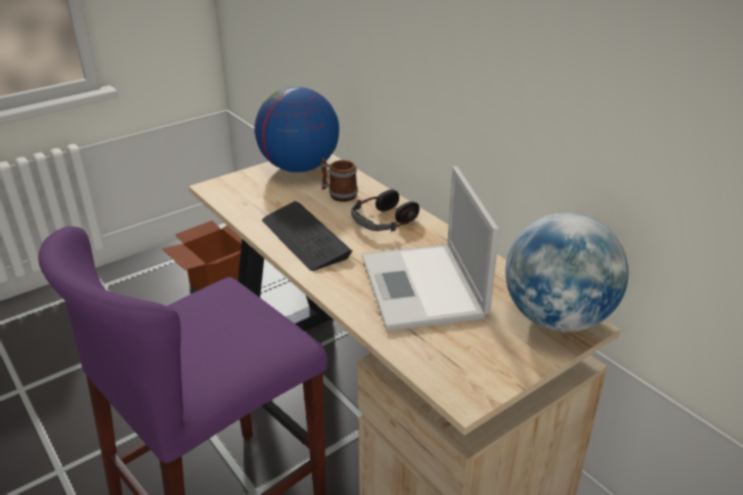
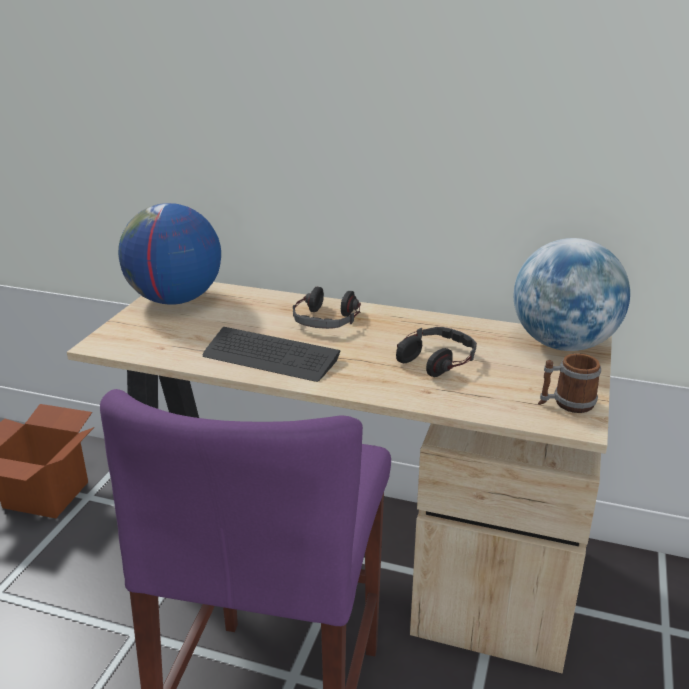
camera: 35 degrees left, 5 degrees down
(338, 194) = (250, 311): mug -> mug (566, 404)
(423, 288) = (435, 359): laptop -> headphones

